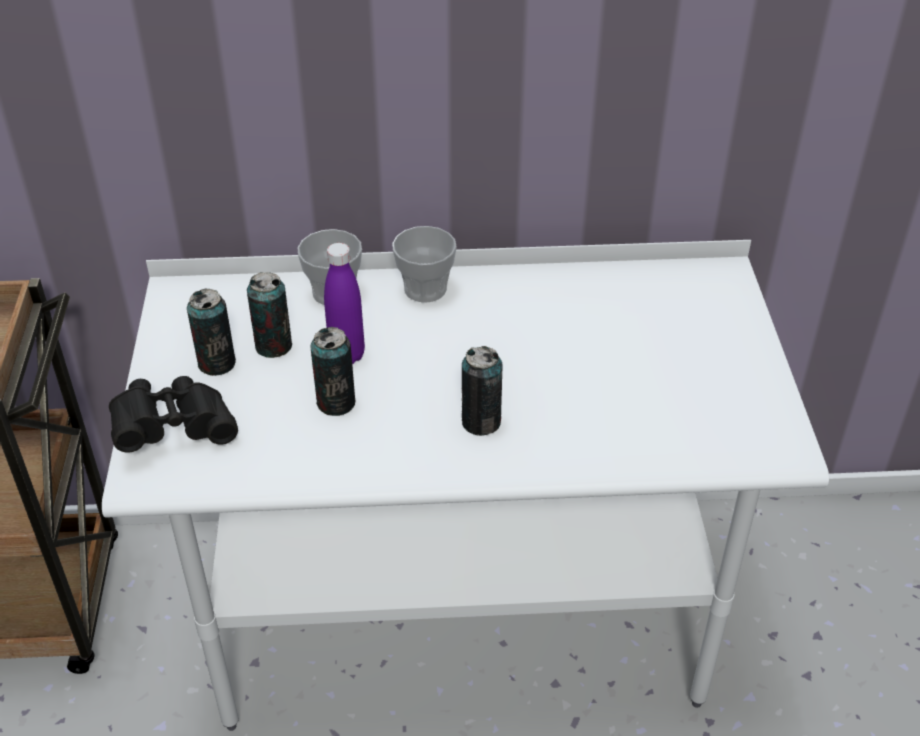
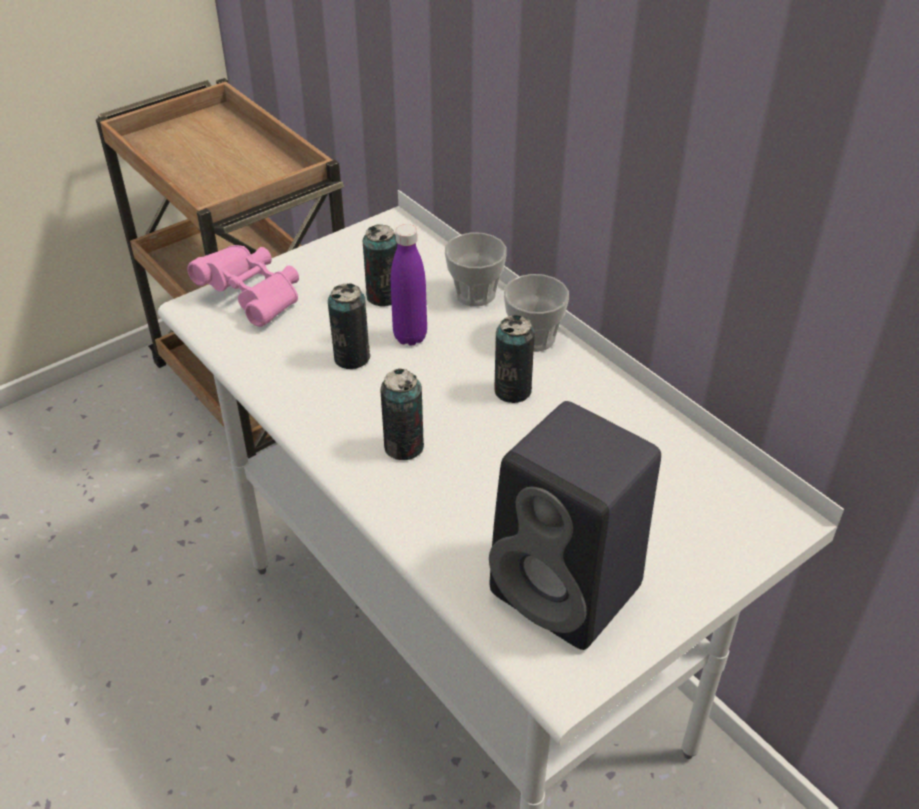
camera: 55 degrees right, 0 degrees up
(174, 429) = (253, 297): black binoculars -> pink binoculars
(217, 363) = (338, 281): can -> can (512, 390)
(709, 405) = (570, 591): none -> black speaker

